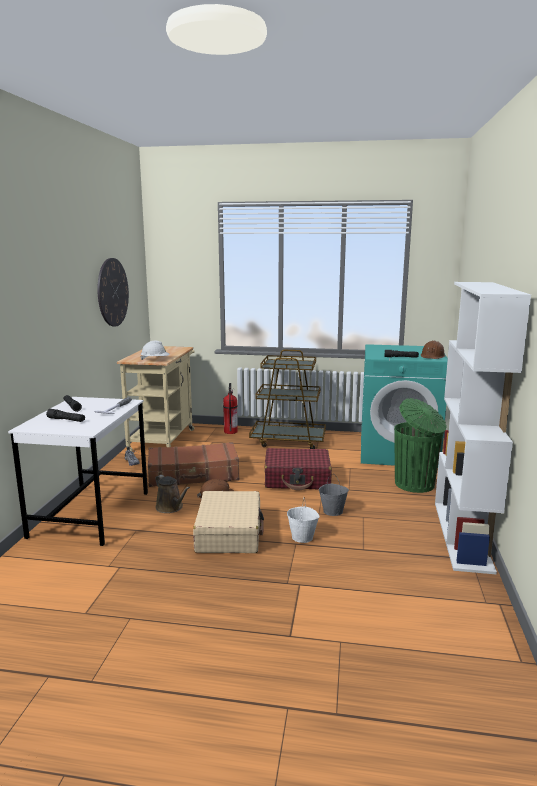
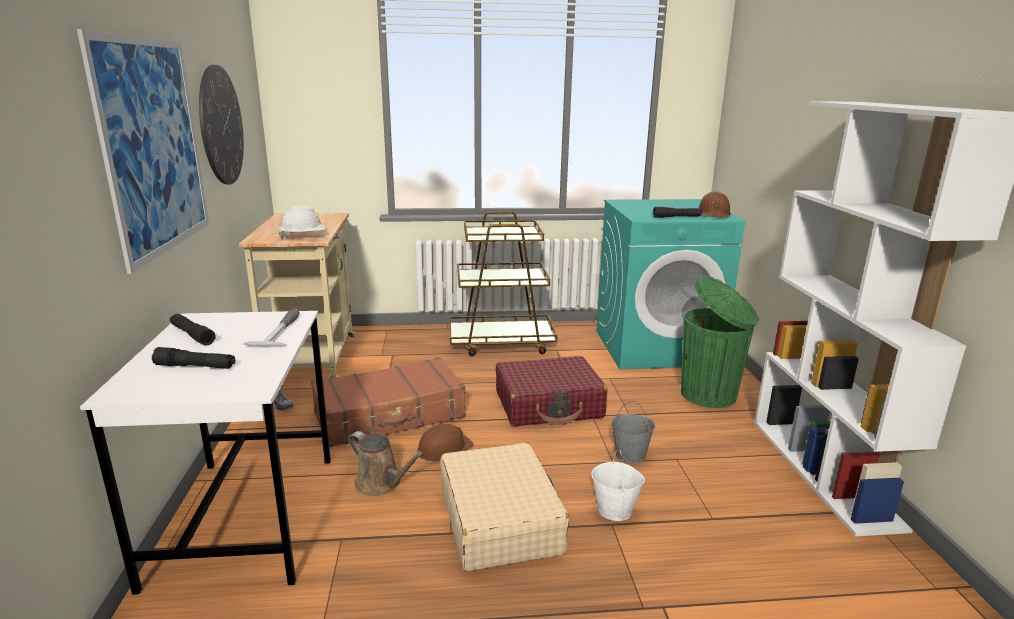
camera: 15 degrees left, 5 degrees up
(65, 305) = (154, 146): none -> picture
(230, 431) = (411, 335): fire extinguisher -> none

